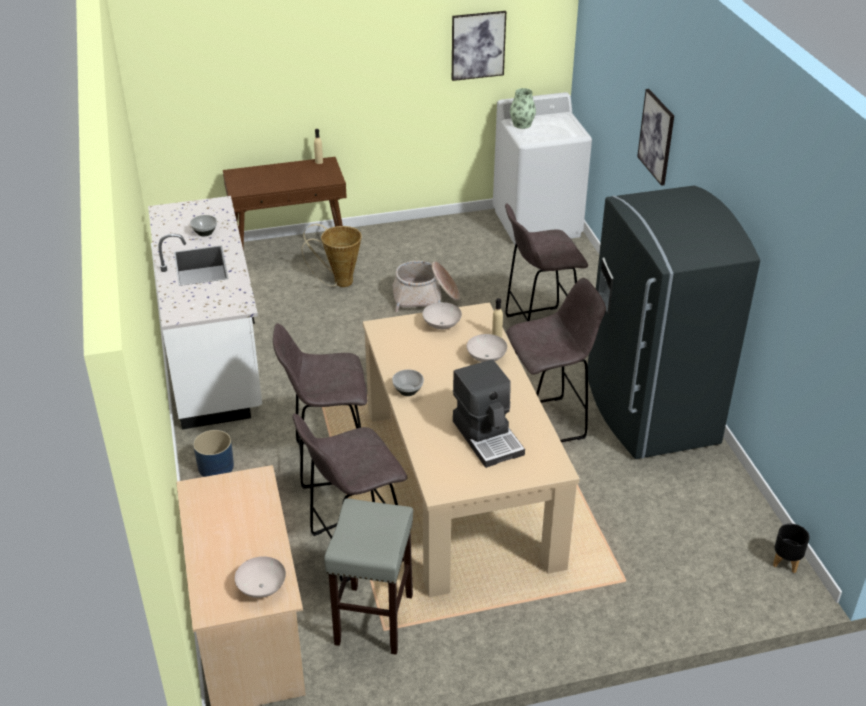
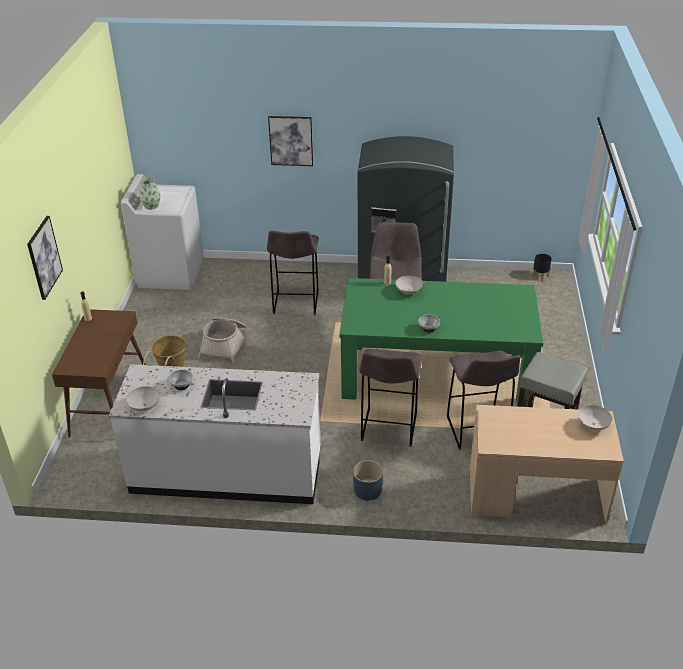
camera: 70 degrees left, 0 degrees up
(442, 325) = (364, 301): white bowl -> white bowl (145, 406)
(460, 484) = (436, 373): beige dining table -> green dining table
(478, 45) = (104, 167): picture -> picture (44, 257)
(488, 437) = (487, 307): coffee machine -> none

